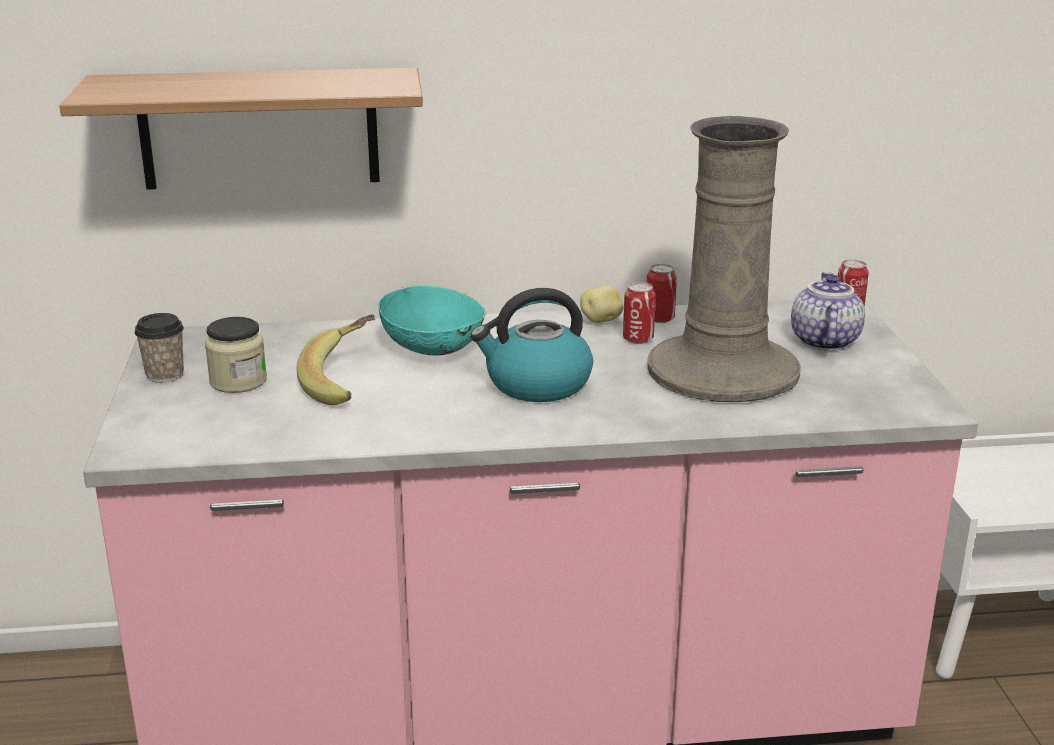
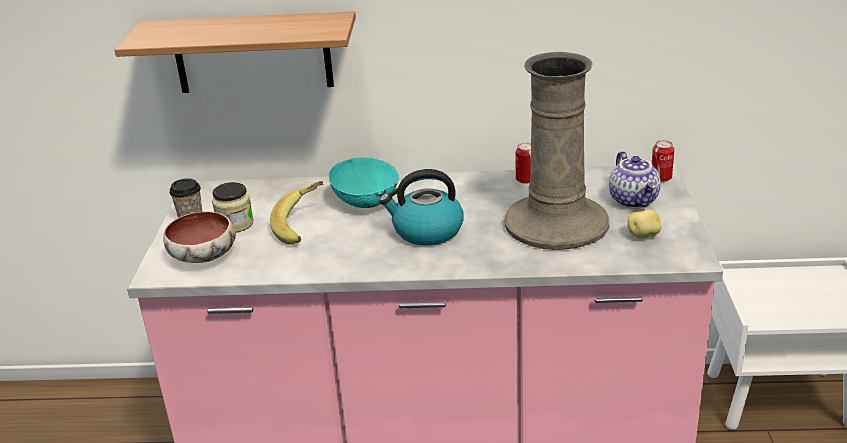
camera: 10 degrees right, 5 degrees up
(201, 425) = (204, 257): none -> bowl
(602, 321) = (485, 181): potato -> potato (644, 236)
(638, 339) = (506, 196): can -> none
(822, 341) = (634, 200): teapot -> teapot turned 150 degrees clockwise

